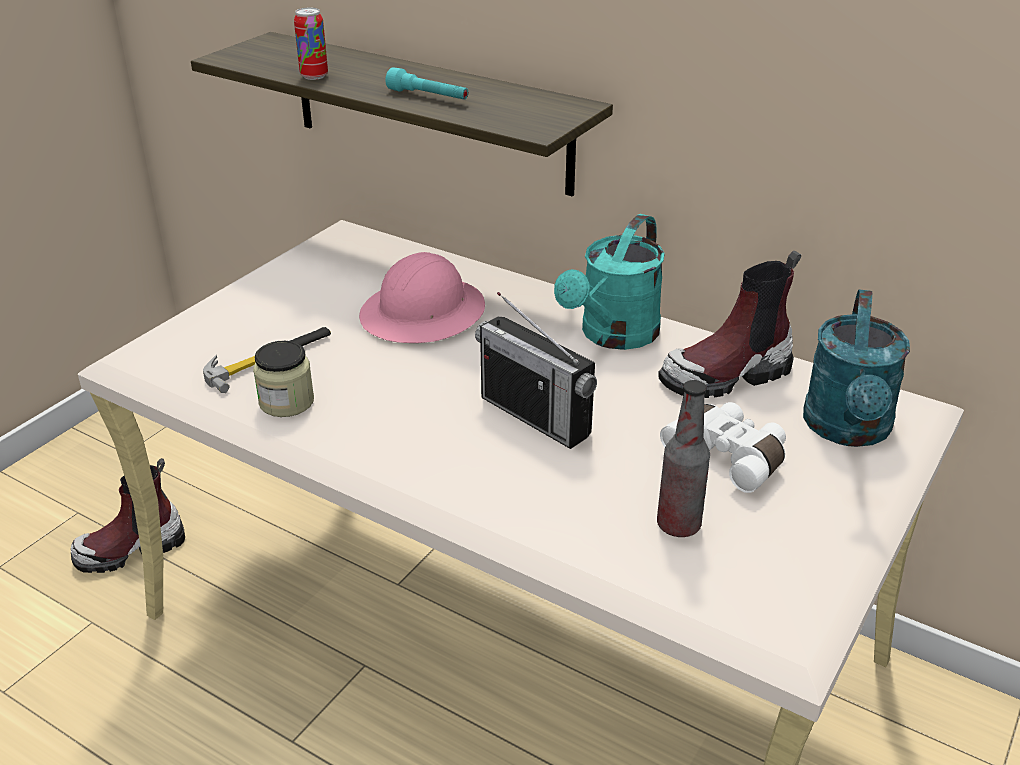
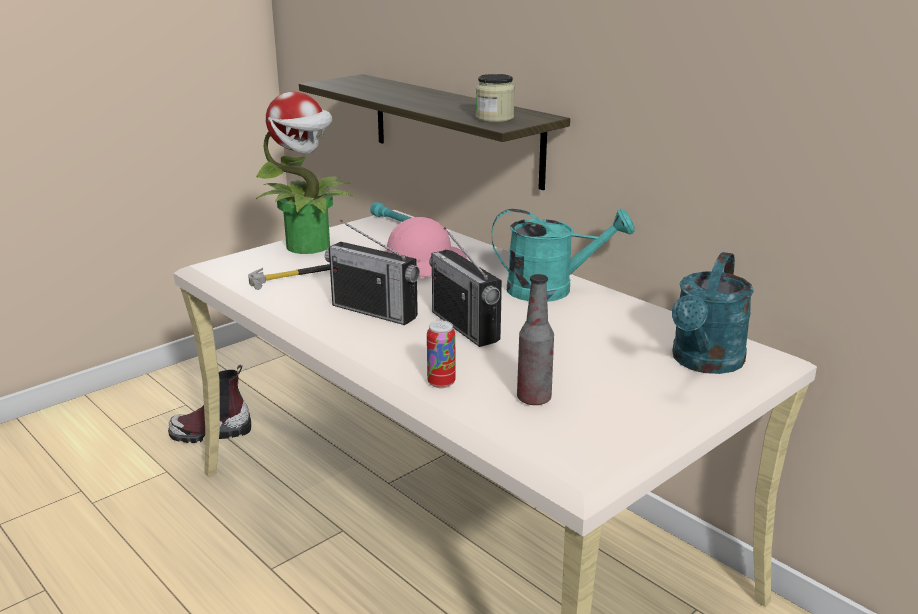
camera: 15 degrees right, 10 degrees down
(259, 302) = (310, 246): none -> potted plant
(286, 402) = (296, 299): jar -> jar (494, 118)
(314, 76) = (372, 94): can -> can (441, 383)
(404, 407) = (374, 311): none -> radio
(428, 97) = (440, 107): turquoise flashlight -> turquoise flashlight (393, 221)
(613, 336) = (552, 289): turquoise watering can -> turquoise watering can turned 135 degrees counterclockwise
(727, 375) = (626, 320): boot -> none
(729, 456) = (598, 366): white binoculars -> none

